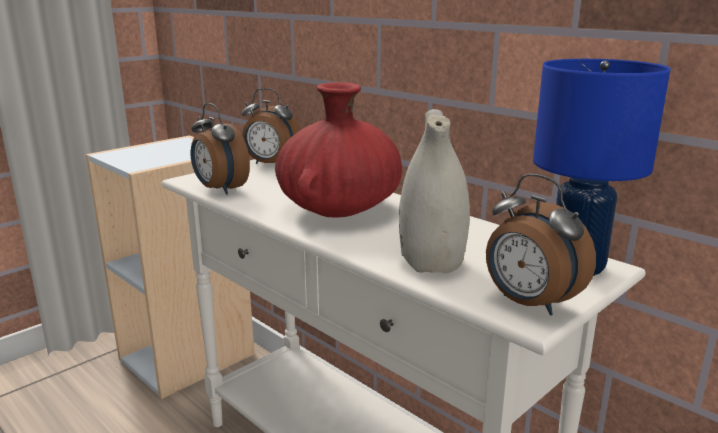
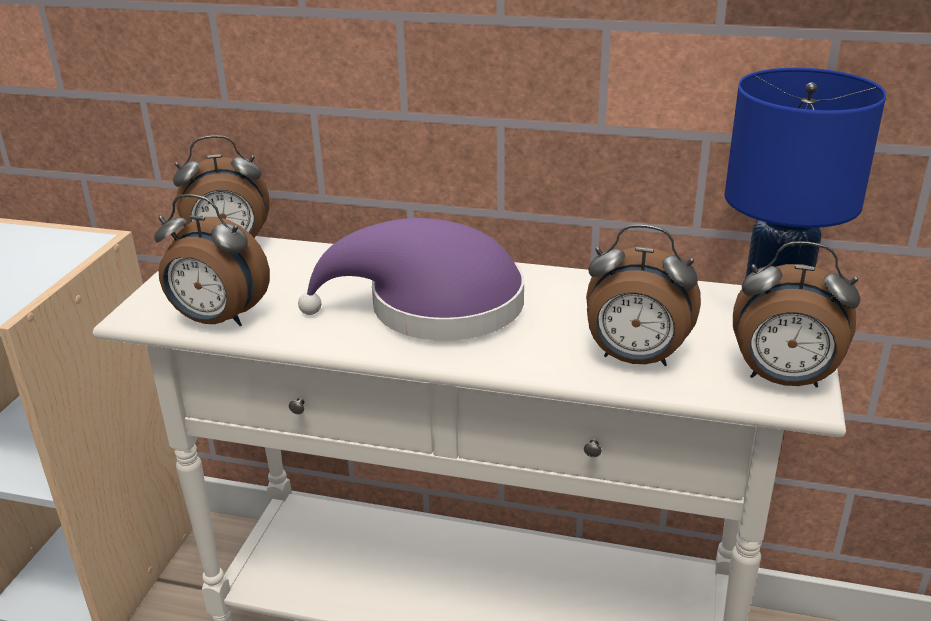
camera: 30 degrees left, 10 degrees up
(340, 210) = (433, 307): red vase -> purple hat
(431, 264) = (635, 359): white vase -> alarm clock

